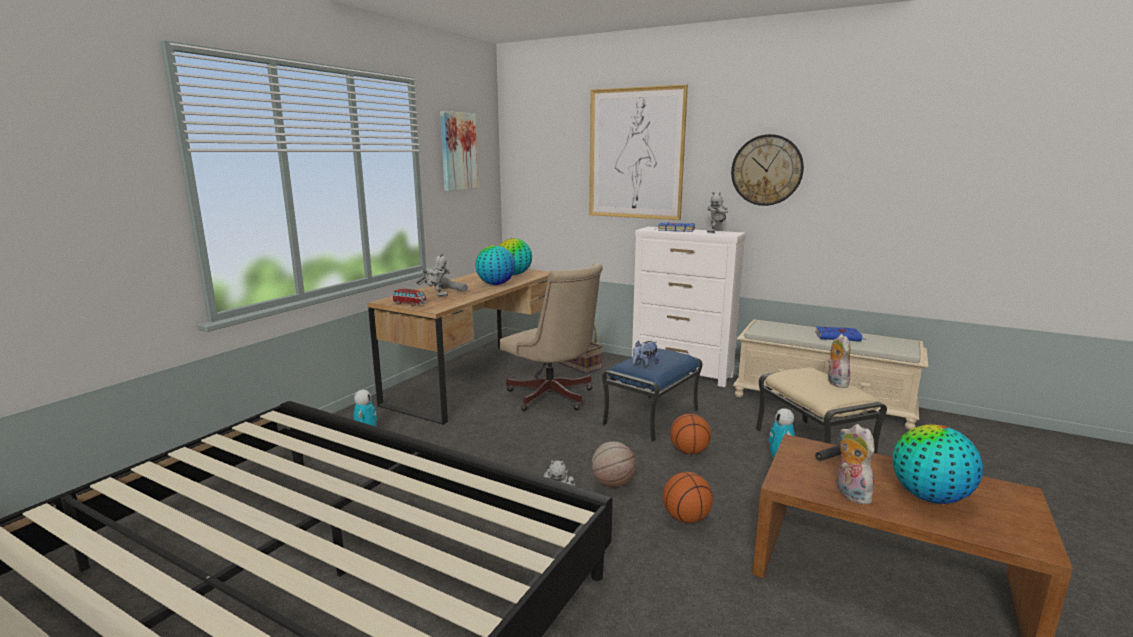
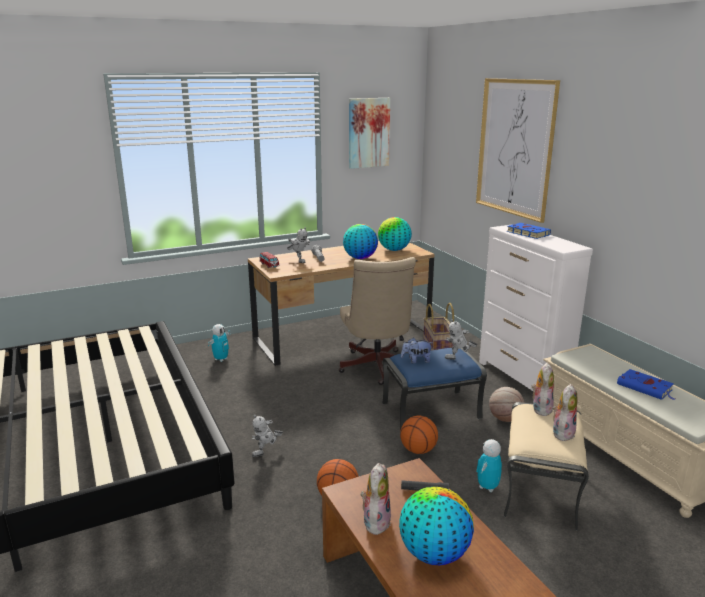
camera: 35 degrees right, 5 degrees up
(612, 483) = (324, 451): basketball -> basketball (505, 419)
(716, 232) = (559, 244): toy robot -> toy robot (459, 359)
(766, 170) = (619, 183): wall clock -> none
(793, 372) = (540, 408): none -> plush toy

